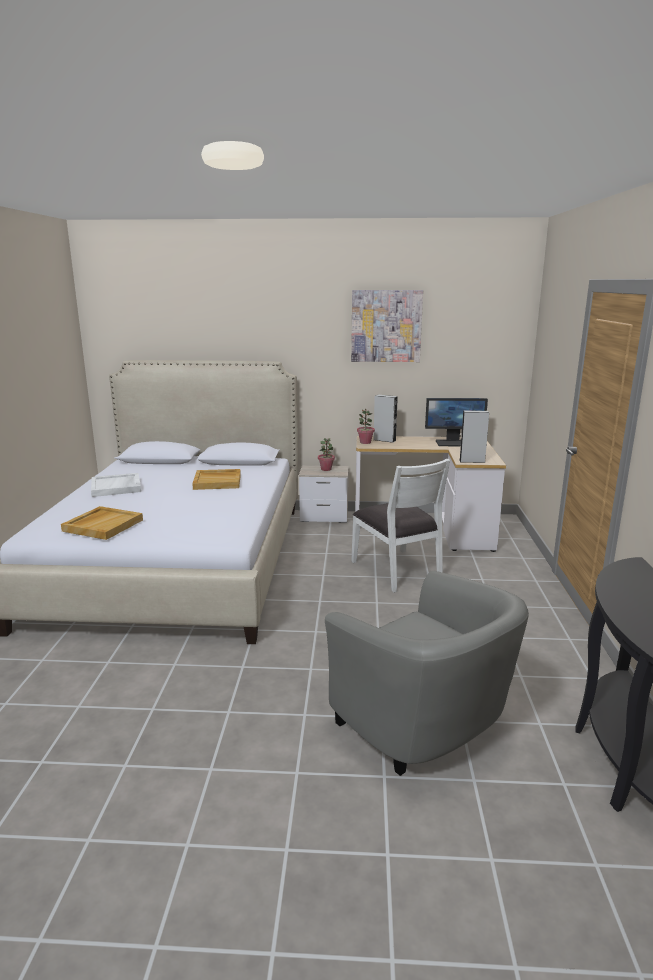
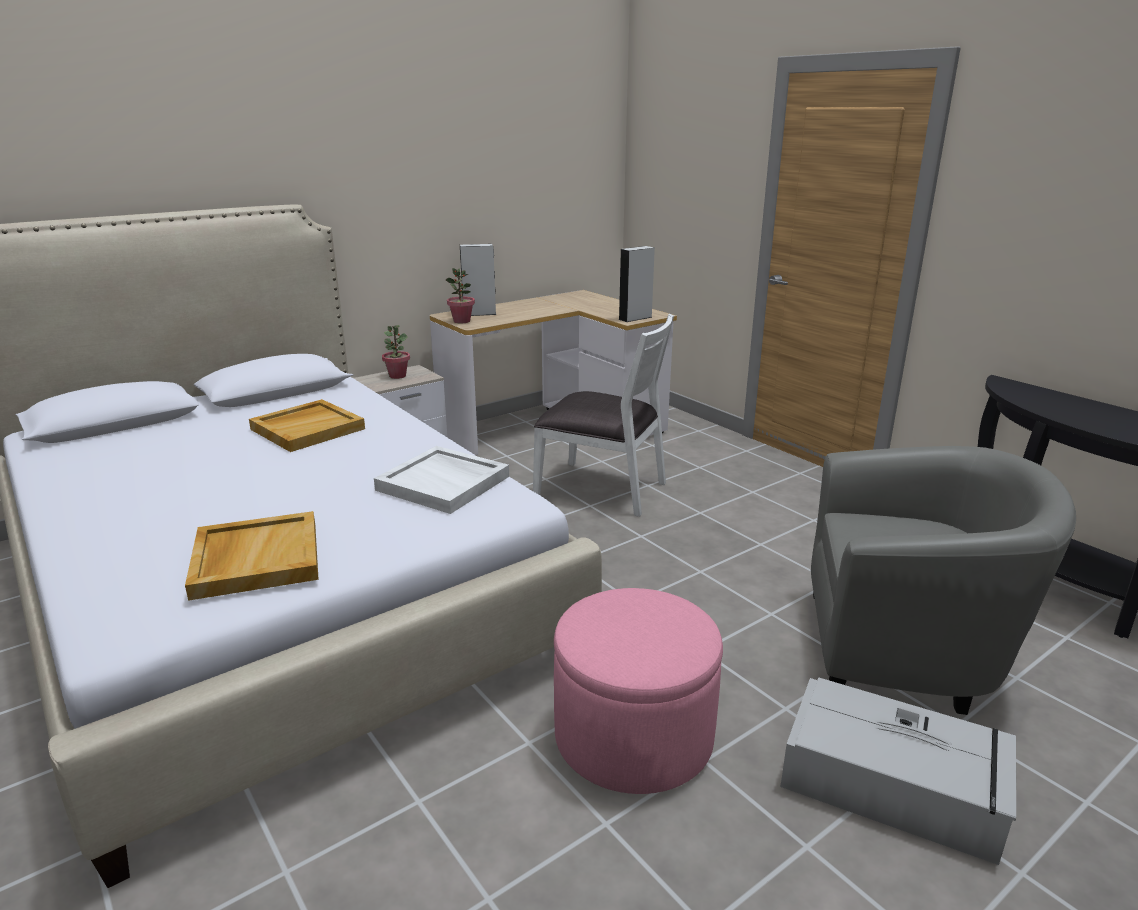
camera: 40 degrees left, 5 degrees up
(116, 487) = (128, 489): white tray -> white tray (444, 483)
(216, 685) = (633, 736): none -> pink ottoman
(295, 776) = (895, 785): none -> grey storage box
(386, 326) = (451, 135): picture -> none
(454, 443) = (568, 302): monitor -> none

